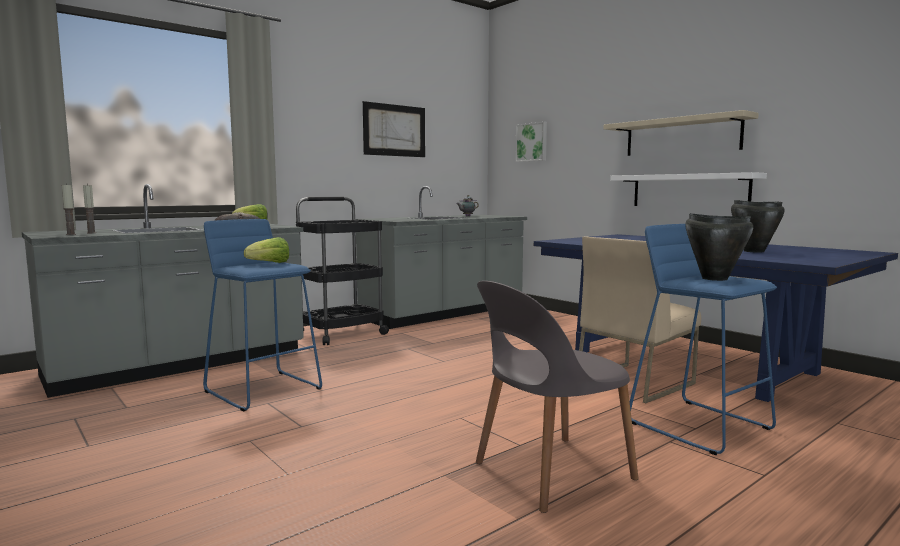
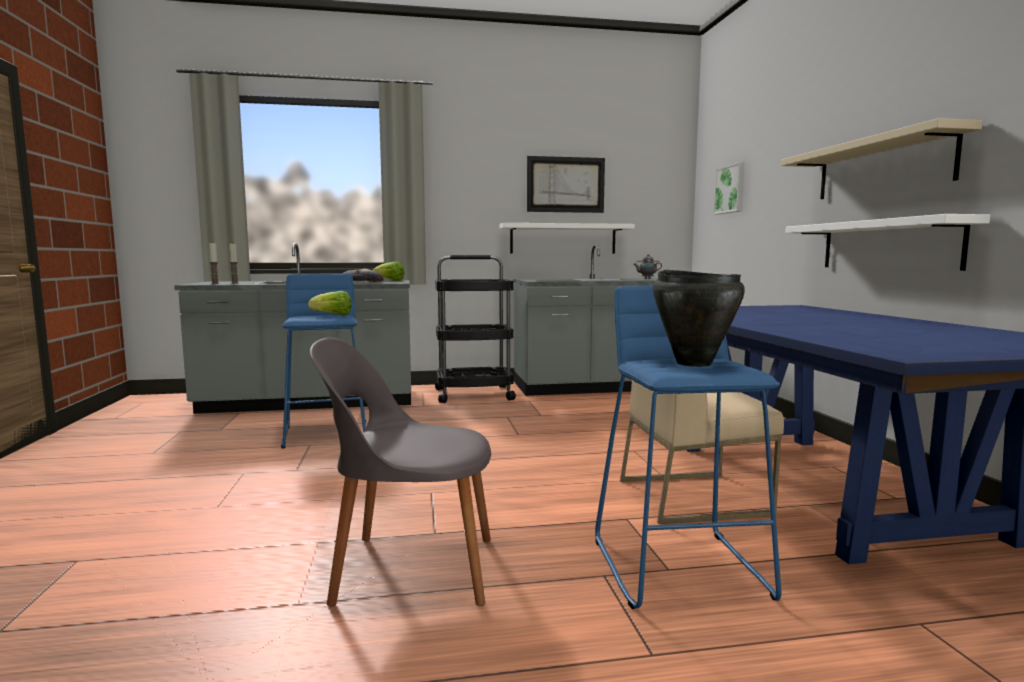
camera: 30 degrees right, 0 degrees up
(394, 180) = (563, 239): none -> white shelf
(753, 251) = (887, 333): black cooking pot -> none

